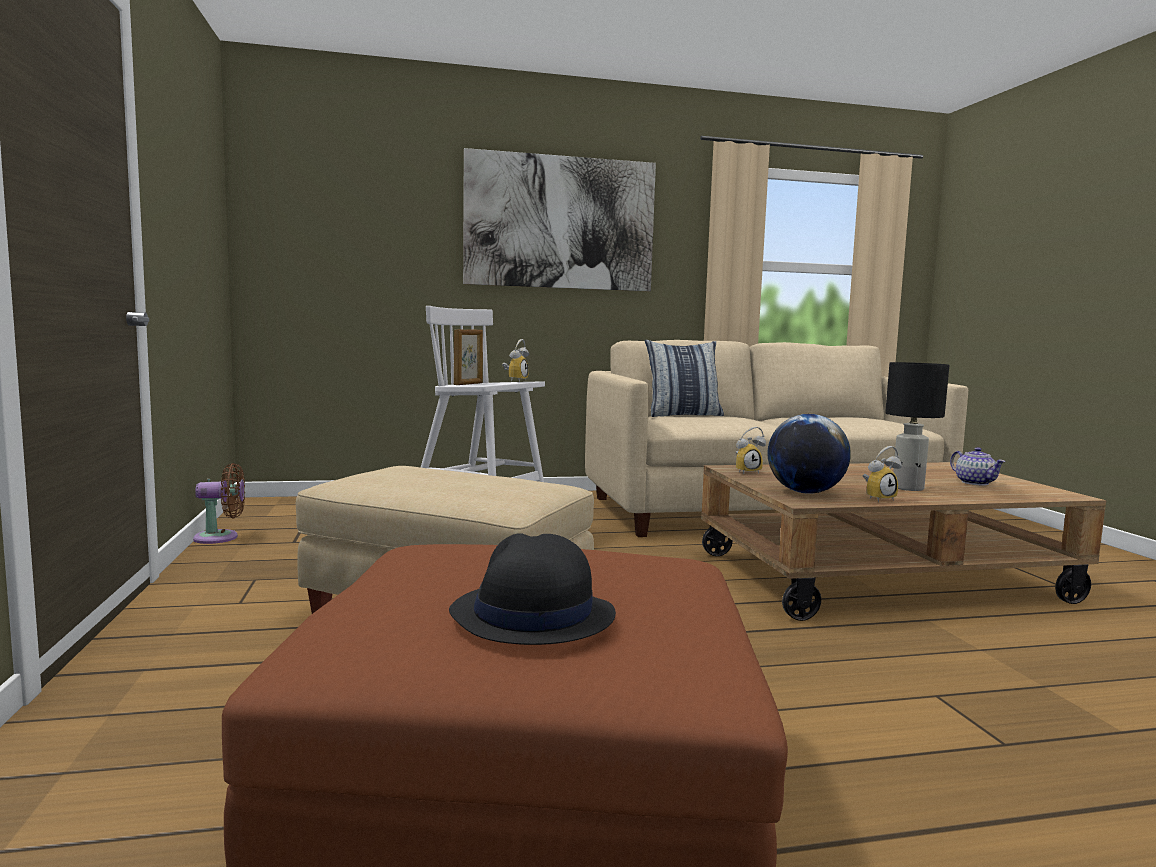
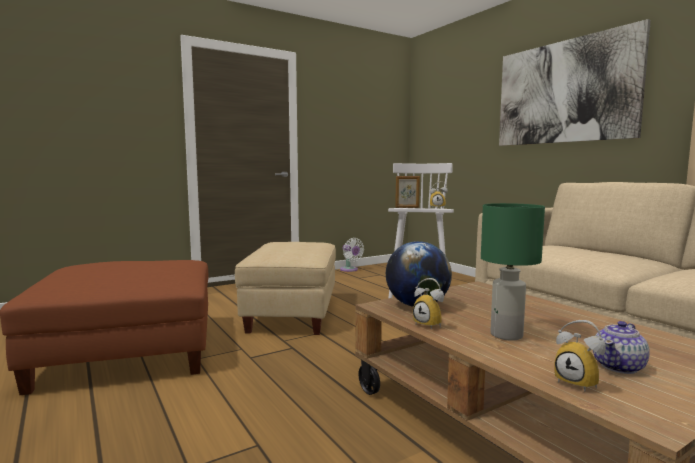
camera: 70 degrees right, 0 degrees up
(221, 537) = (350, 270): brown fan -> white fan
(531, 615) = (93, 272): black hat -> none
(683, 415) = (584, 249): pillow -> none
(747, 472) = (472, 290): alarm clock -> alarm clock (579, 383)
(908, 488) = (506, 335): black table lamp -> green table lamp

